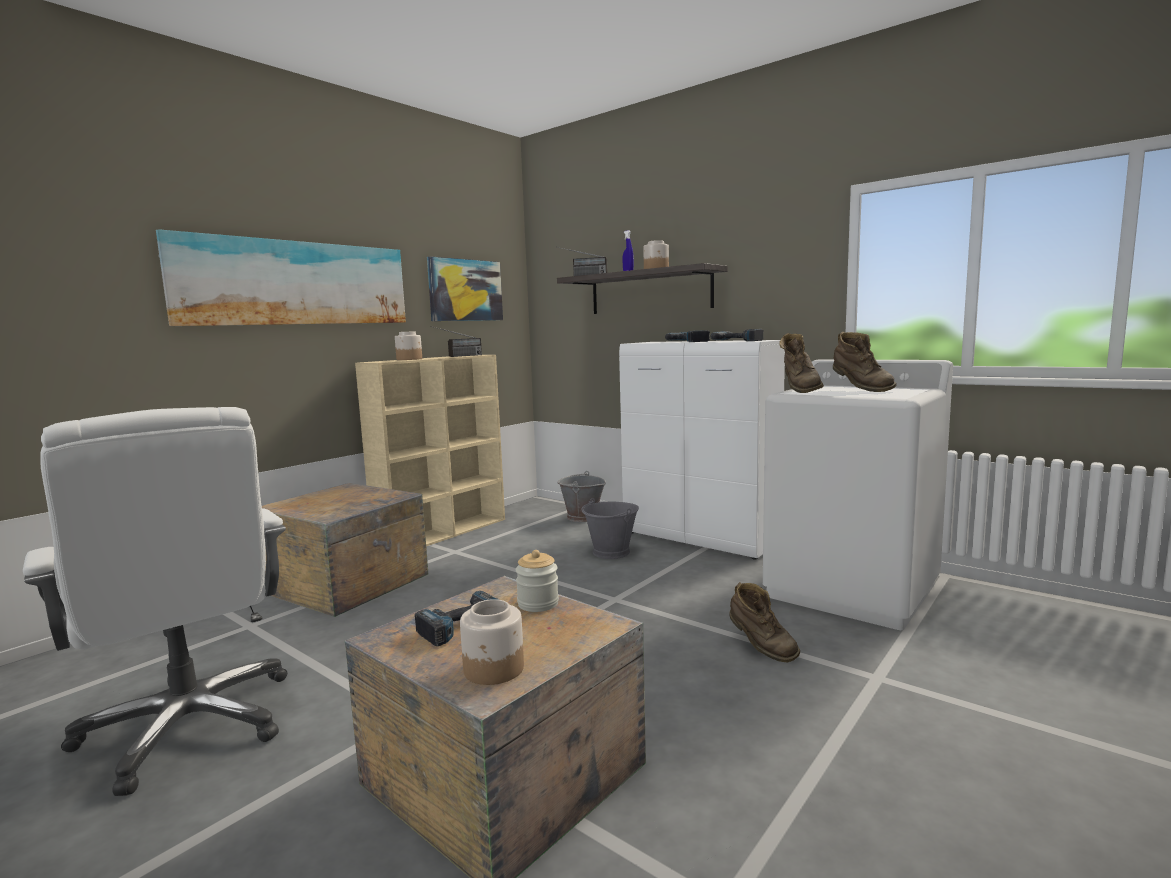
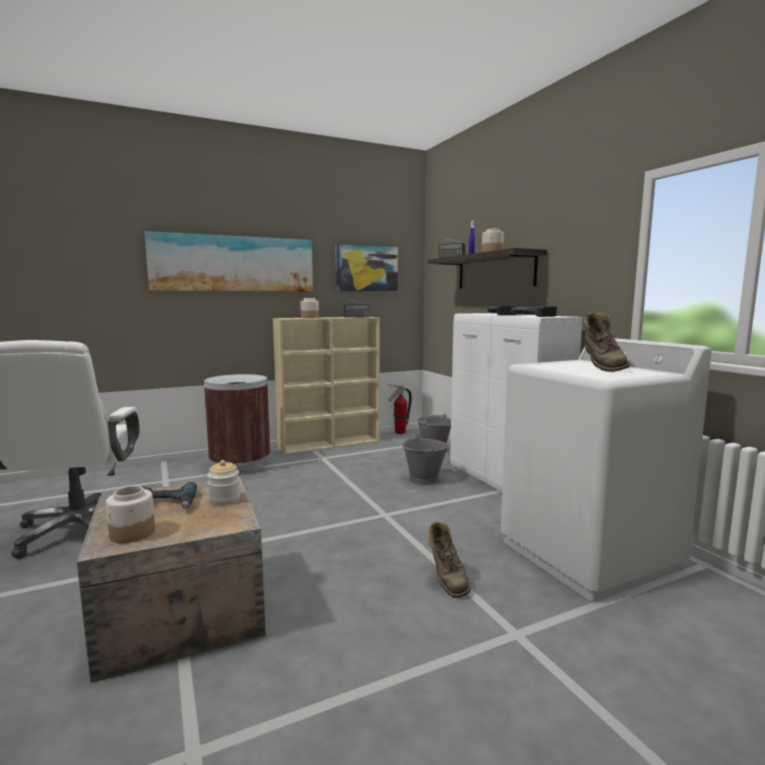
camera: 25 degrees right, 0 degrees up
(347, 582) = (240, 465): crate -> brown trash can
(517, 505) = (399, 432): none -> fire extinguisher
(799, 390) = (547, 363): brown boot -> none

